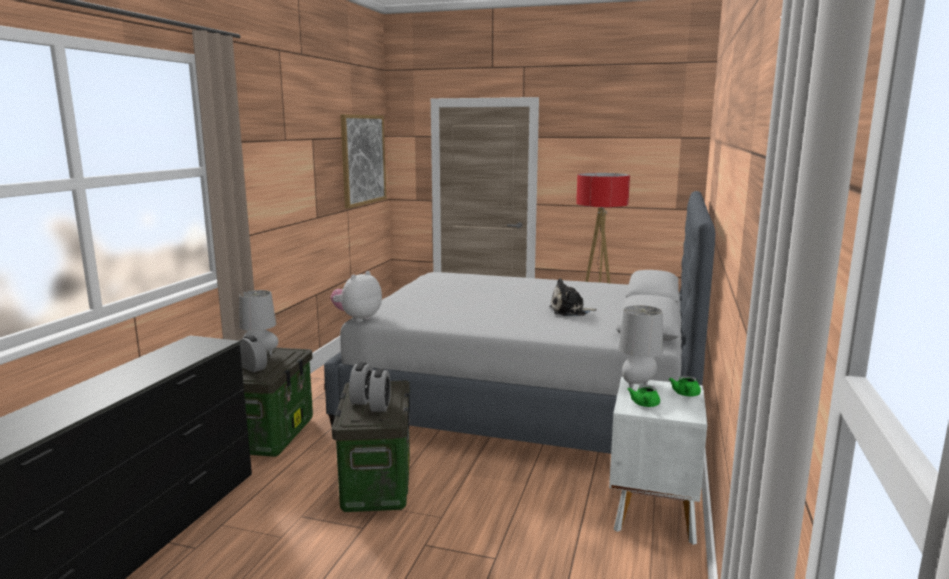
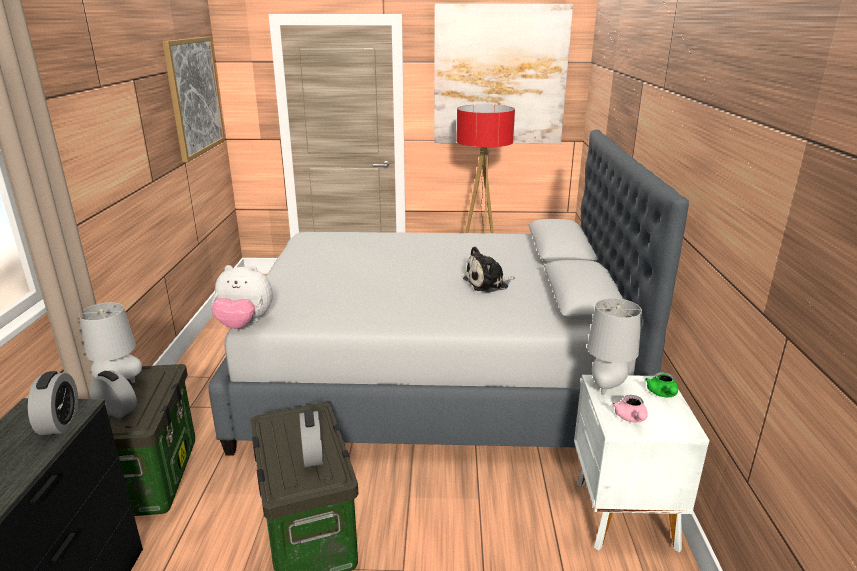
camera: 15 degrees left, 10 degrees up
(357, 318) = (244, 324): plush toy -> plush toy turned 105 degrees counterclockwise
(362, 399) = (285, 446): alarm clock -> alarm clock (60, 422)
(623, 149) = (500, 76): none -> picture
(645, 405) = (631, 418): green teapot -> pink teapot

